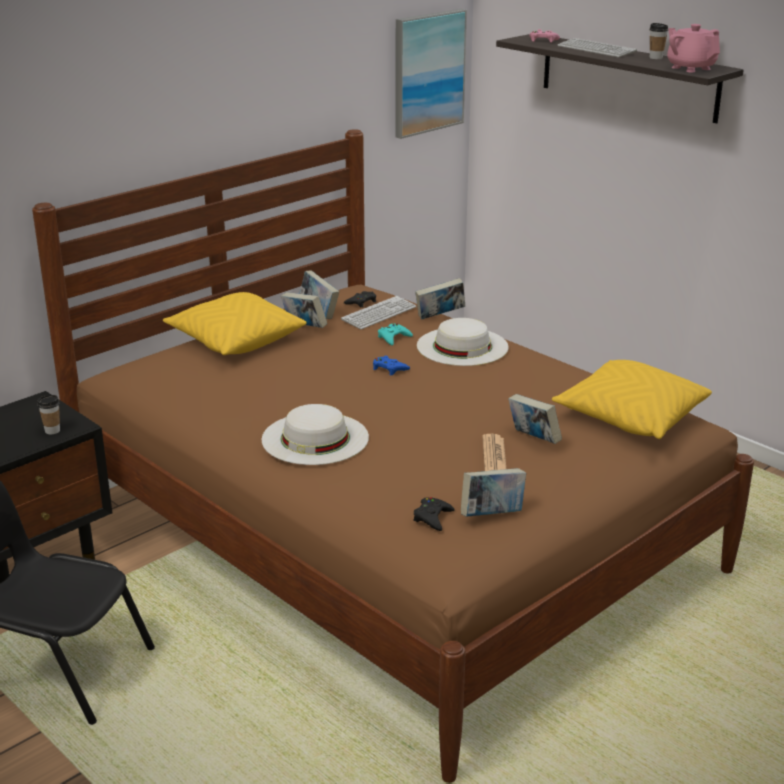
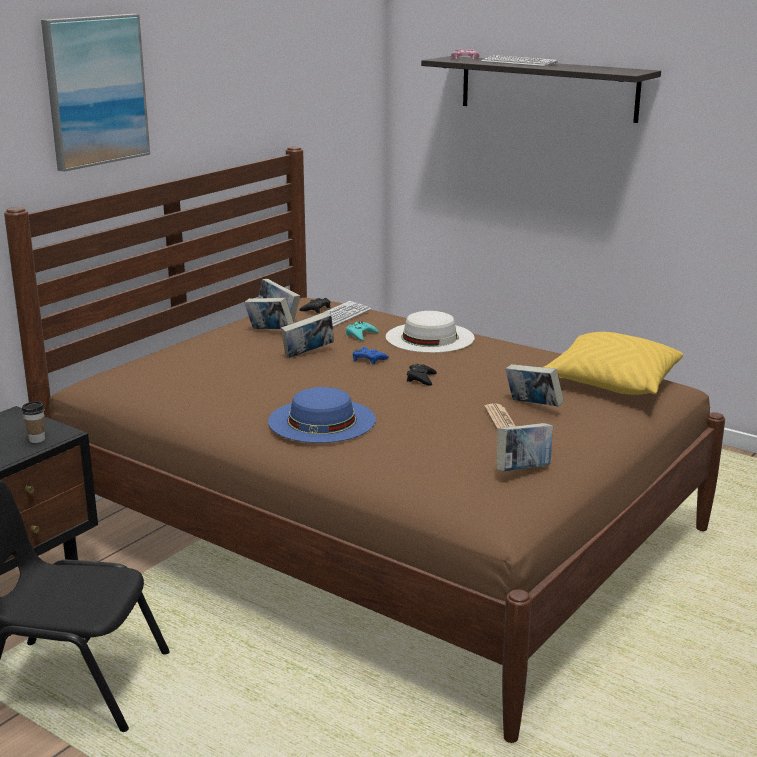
camera: 10 degrees left, 5 degrees down
(235, 341) = (204, 347): yellow pillow -> none
(315, 438) = (322, 420): white hat -> blue hat
(428, 72) = (352, 96): picture -> picture (95, 90)
(432, 518) = (467, 477): black game controller -> black game controller (421, 379)
(440, 317) = (396, 316): book -> book (308, 354)
(656, 58) = (577, 66): cup -> none
(690, 68) = (615, 70): pink teapot -> none

